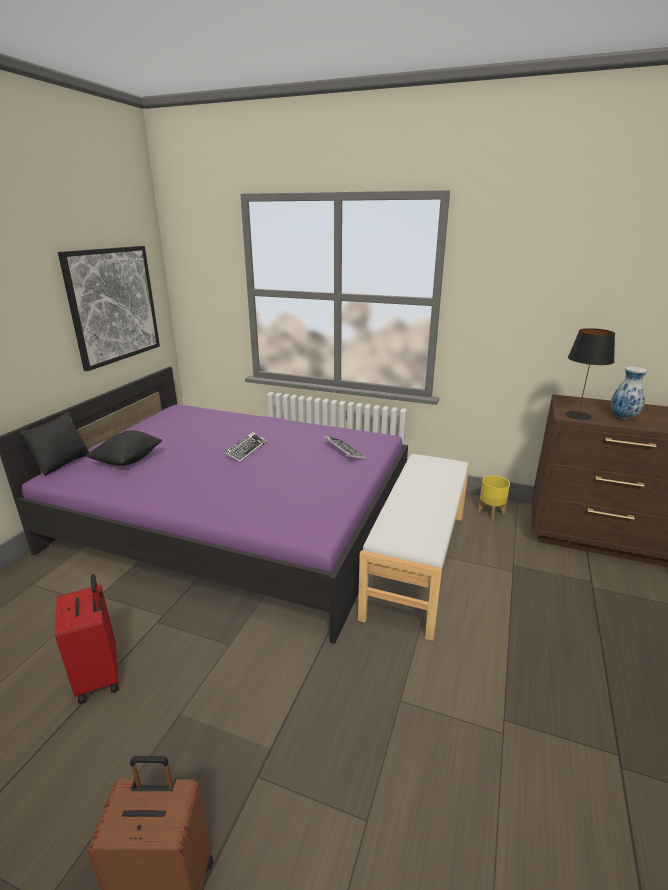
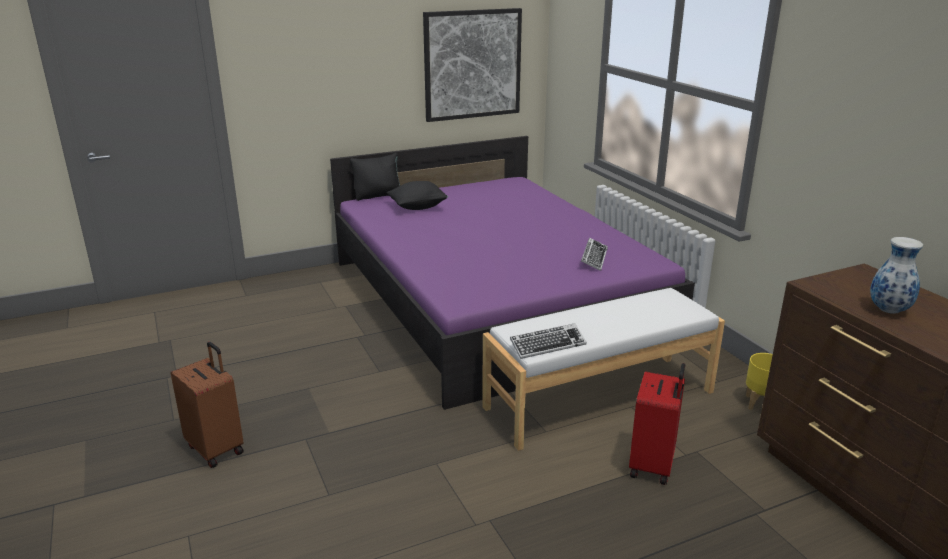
camera: 45 degrees right, 0 degrees up
(100, 676) = (295, 347): red suitcase -> red suitcase (653, 465)
(246, 450) = (512, 229): keyboard -> keyboard (547, 345)
(577, 415) = (827, 288): black table lamp -> none

